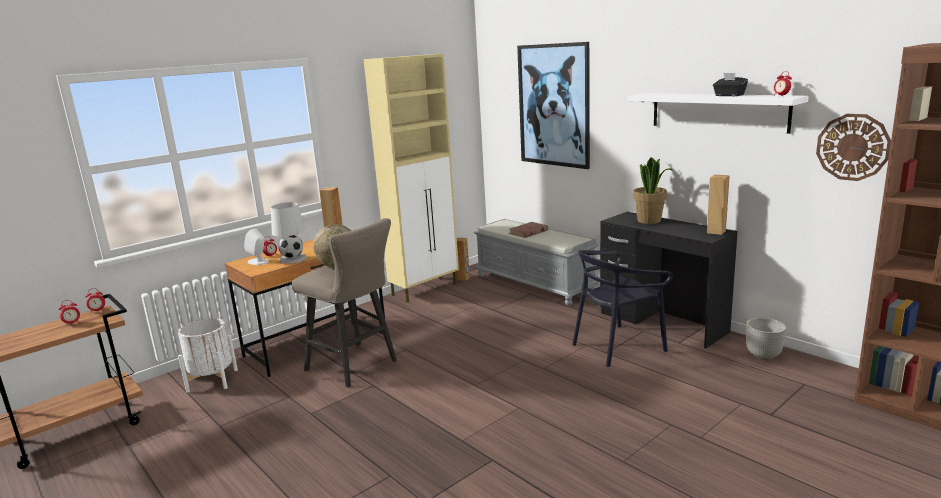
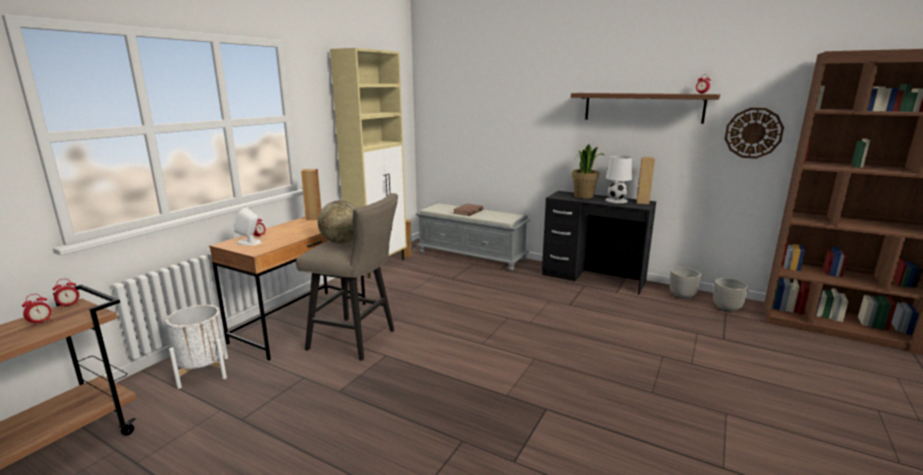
camera: 20 degrees left, 0 degrees up
(293, 259) = (287, 238): white table lamp -> white table lamp (616, 200)
(553, 105) = (490, 104): picture -> none
(618, 346) = (574, 299): black chair -> none
(717, 111) = (642, 107): white shelf -> brown shelf
(729, 95) = (658, 93): black tissue box -> none
(813, 378) = (727, 309): none -> planter

